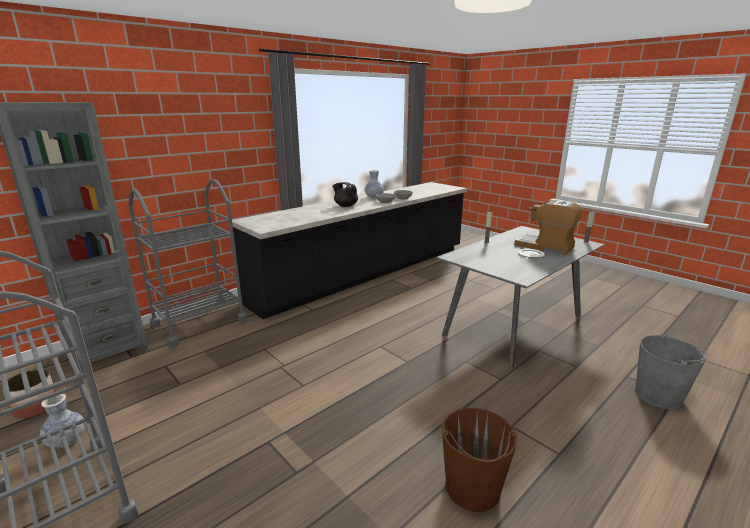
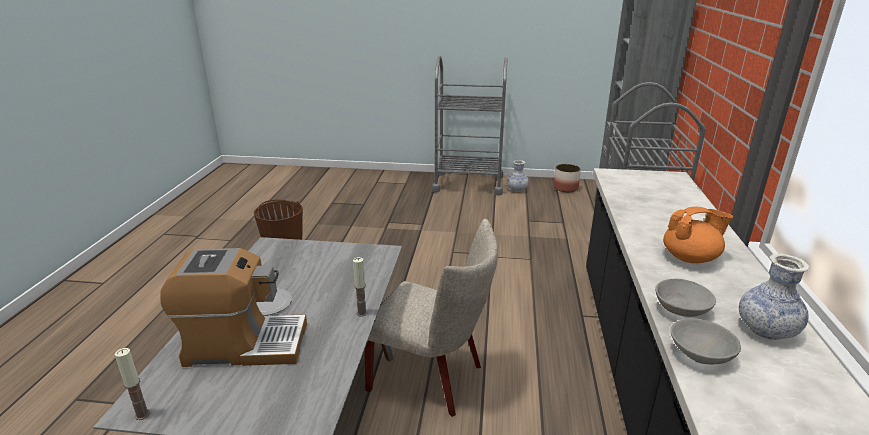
camera: 140 degrees right, 5 degrees up
(345, 206) = (690, 258): black teapot -> orange teapot
(430, 319) = (433, 378): none -> beige chair
(658, 395) = (100, 389): grey bucket -> none

